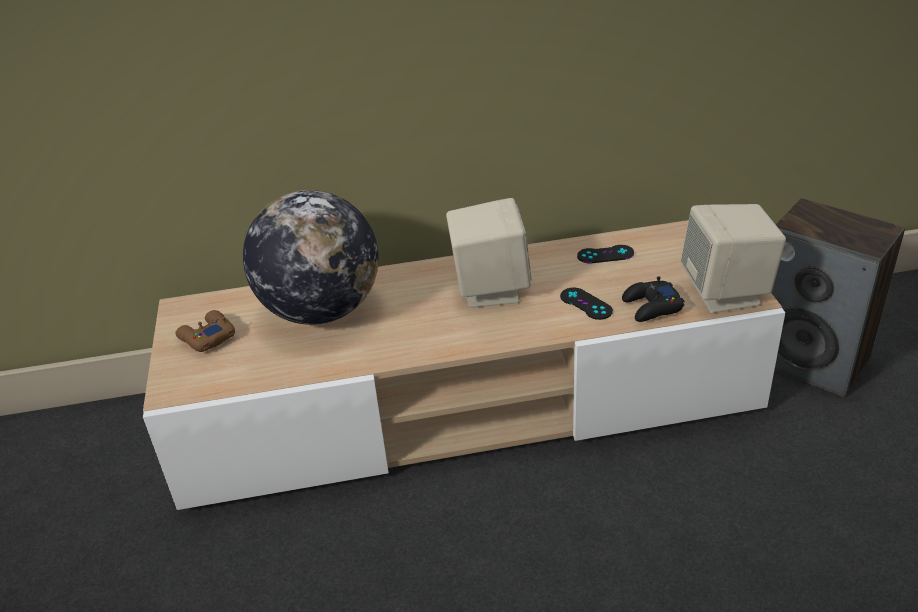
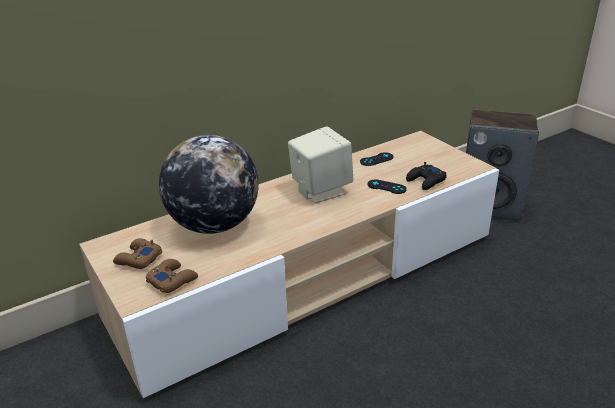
camera: 25 degrees left, 5 degrees down
(225, 376) = (172, 280): none -> brown game controller
(726, 293) = (461, 166): beige speaker -> none

